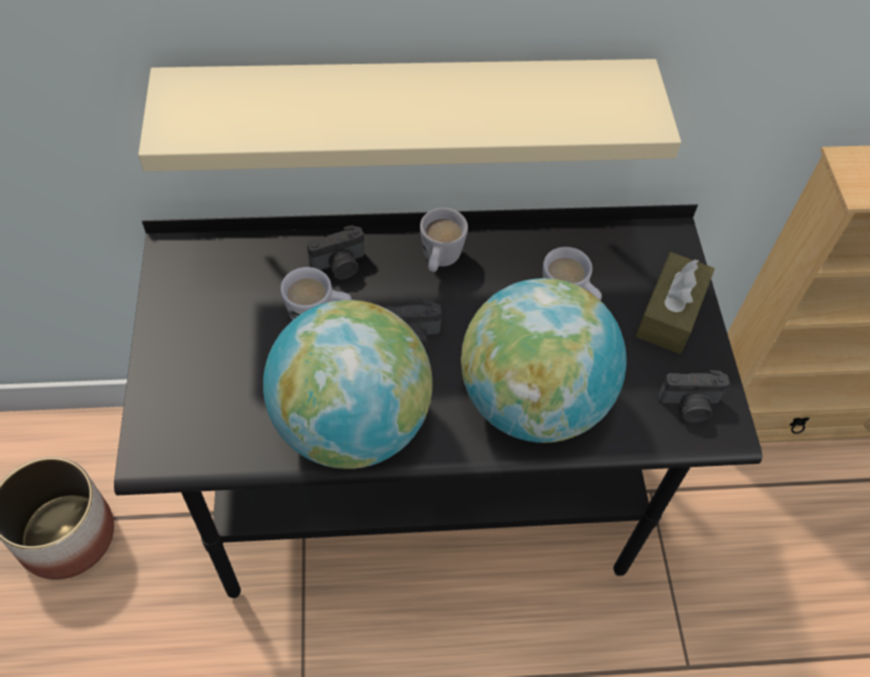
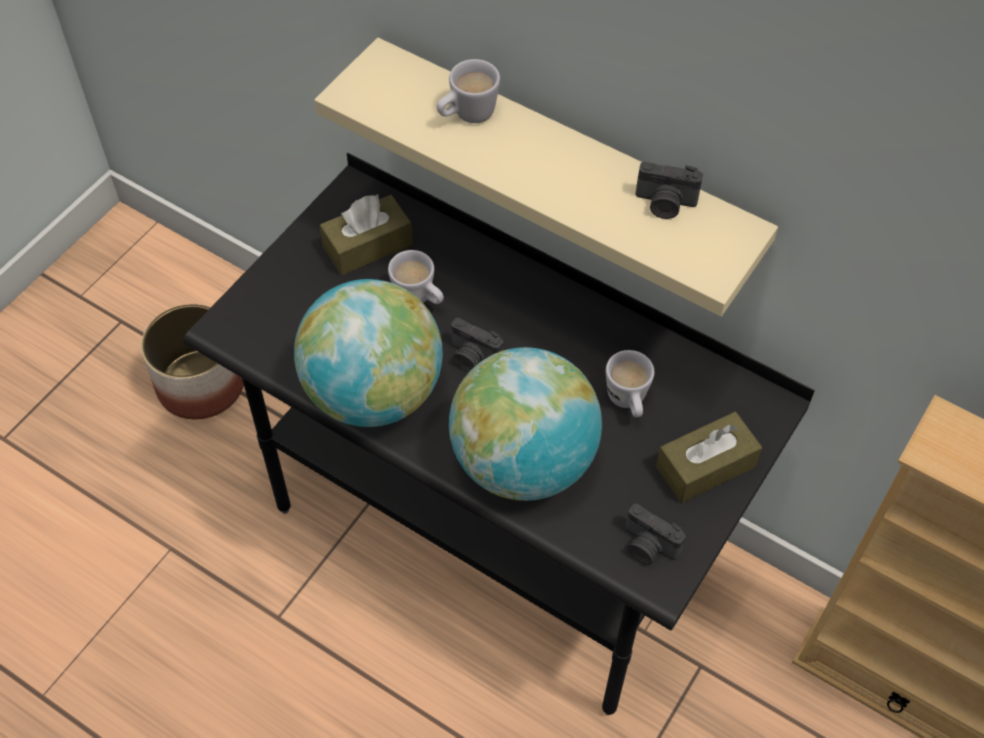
camera: 40 degrees right, 0 degrees up
(229, 295) = (367, 246): none -> brown tissue box
(340, 266) = (467, 270): camera -> camera (665, 204)
(439, 261) = (549, 311): white mug -> white mug (467, 116)

